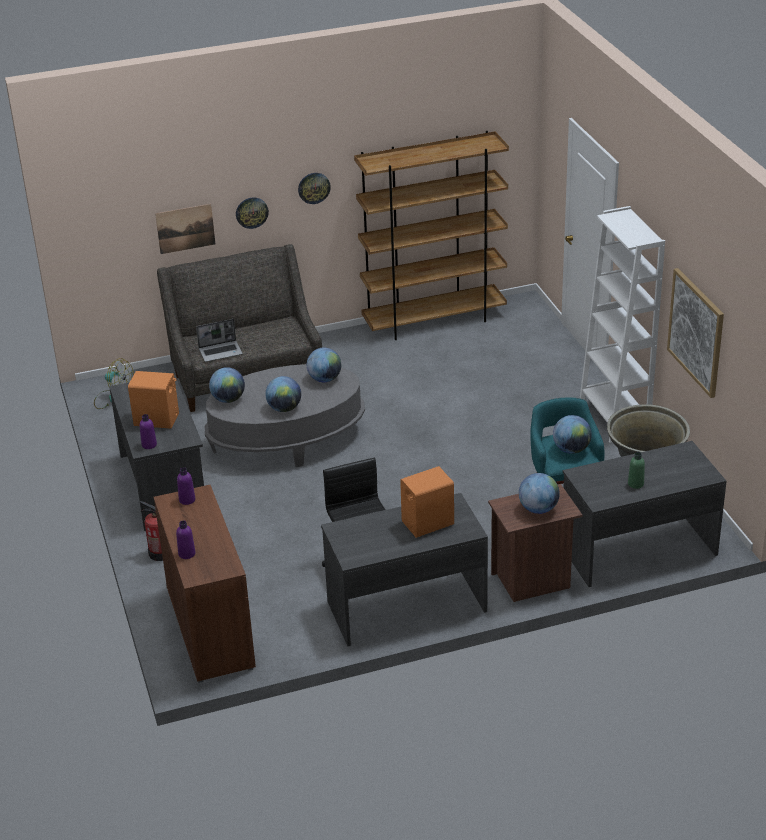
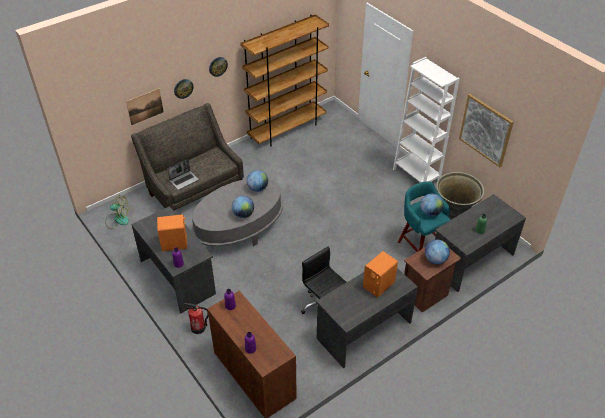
camera: 20 degrees left, 10 degrees up
(228, 399) = (205, 214): globe -> none

